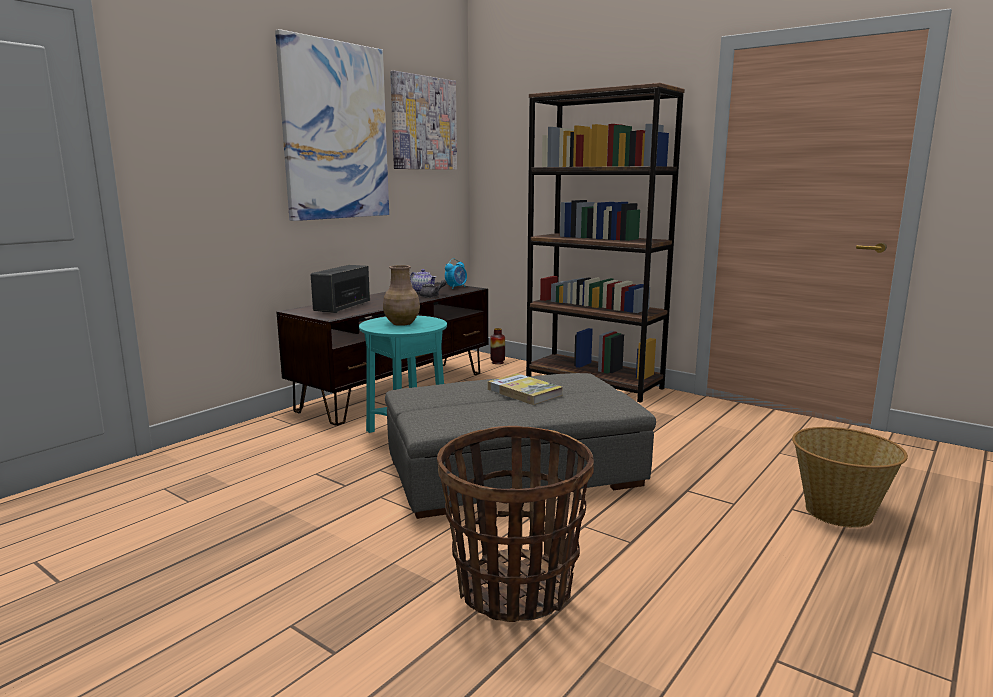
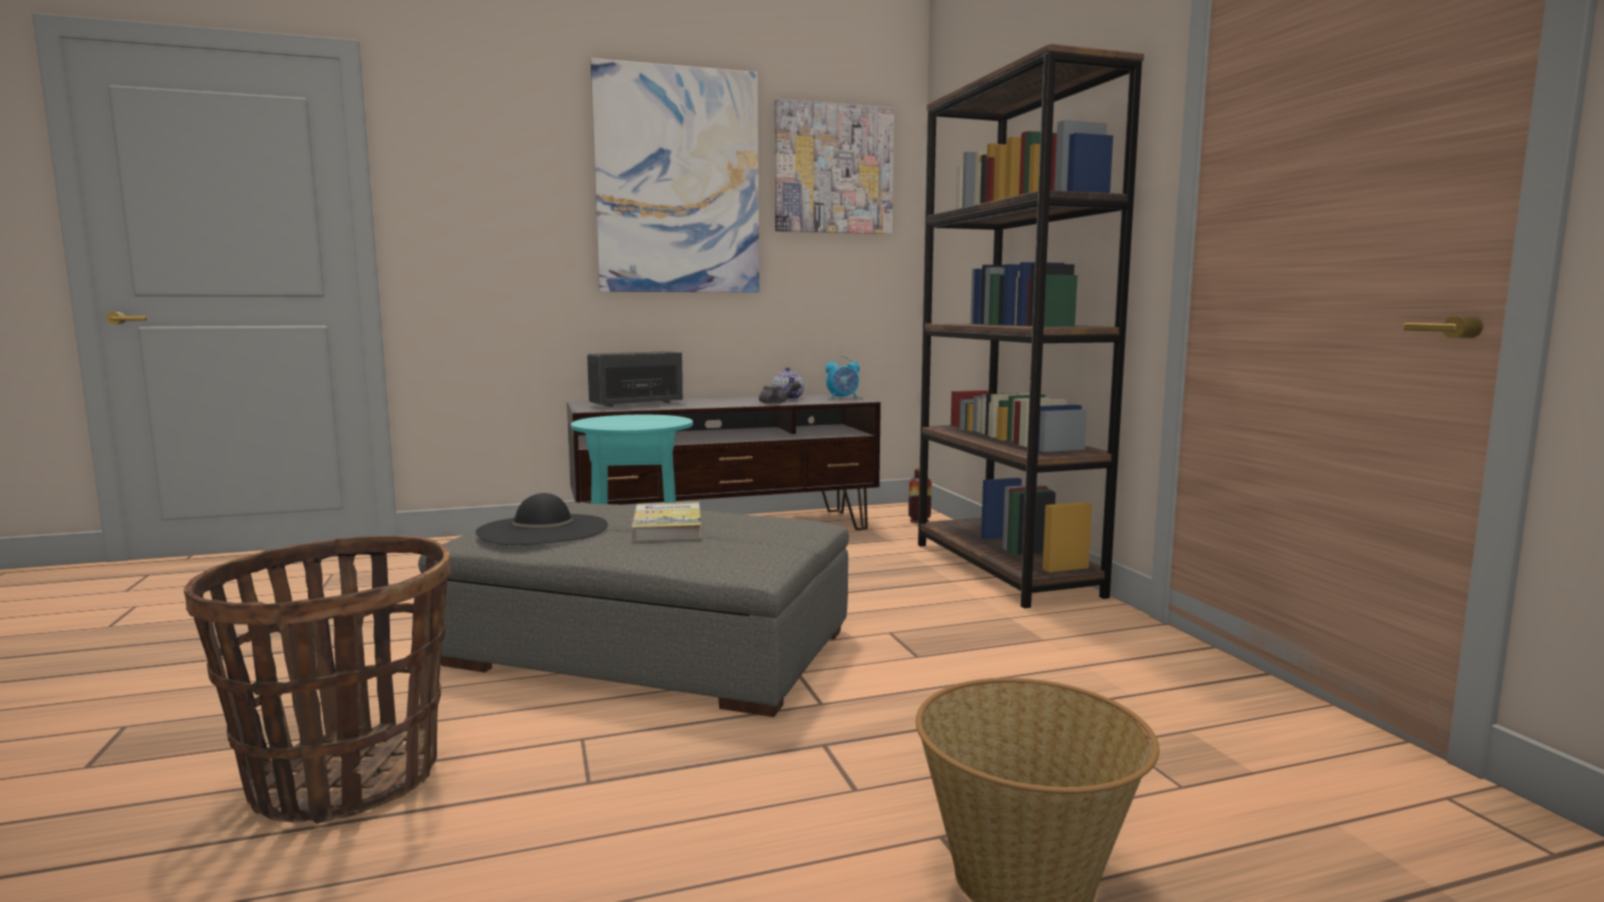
camera: 35 degrees right, 5 degrees down
(402, 323) = (631, 421): brown vase -> none
(460, 409) = (543, 529): none -> black hat

